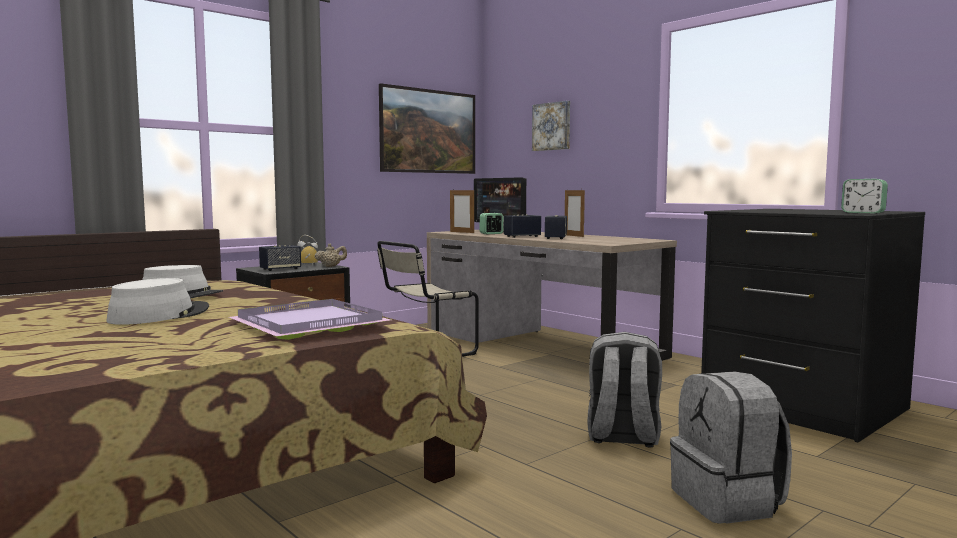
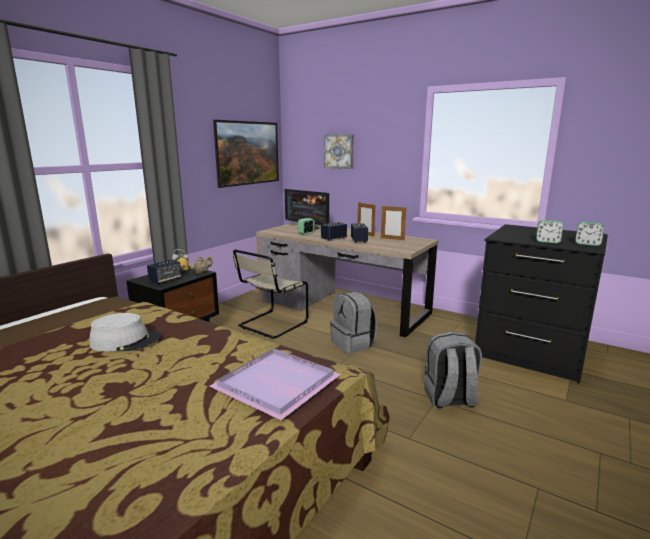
camera: 15 degrees left, 10 degrees up
(159, 315) = (138, 383): grey hat -> none
(462, 232) = (282, 231): picture frame -> picture frame (392, 239)
(728, 502) = (547, 455): grey backpack -> grey backpack (353, 344)
(800, 212) = (547, 241): none -> alarm clock

